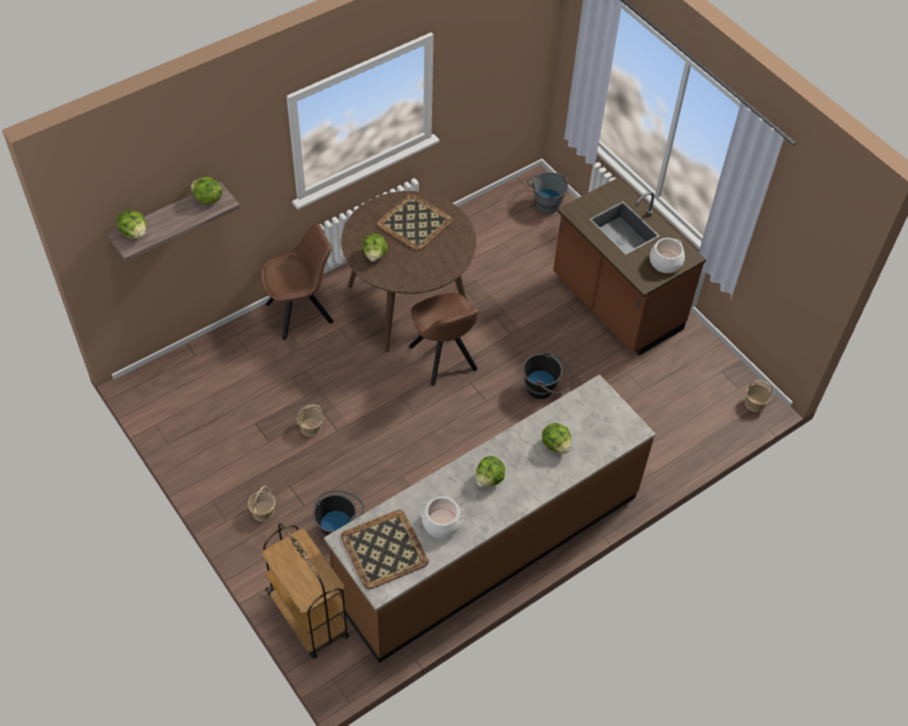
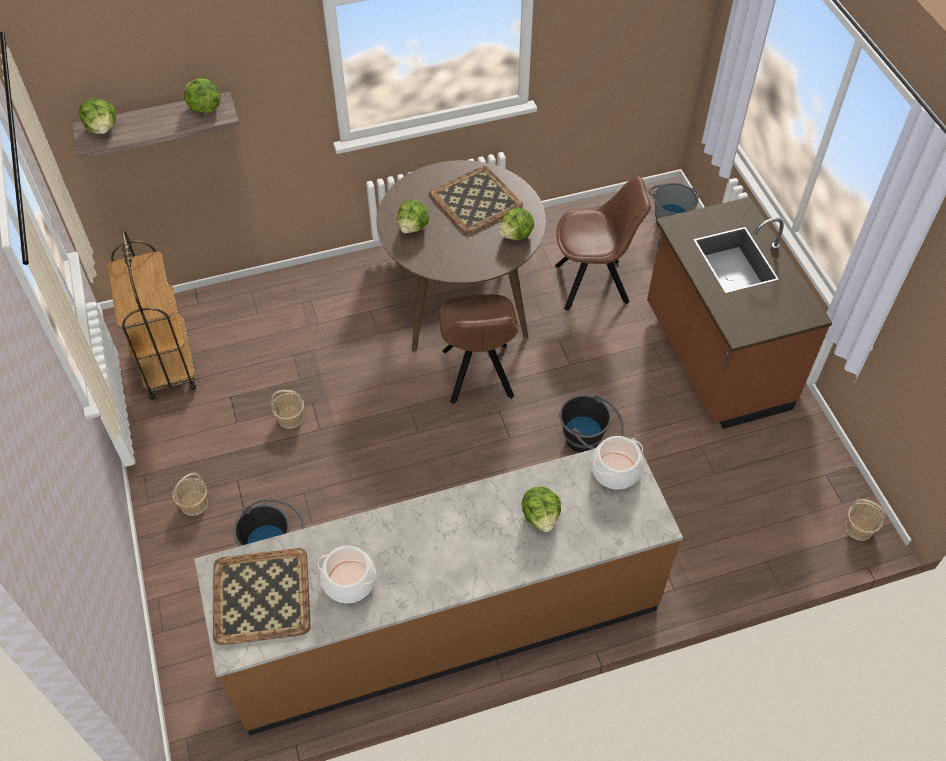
camera: 20 degrees right, 0 degrees up
(300, 313) = (333, 284): brown chair -> brown chair (592, 284)
(309, 617) = (190, 650): brown cart -> brown cart (167, 362)
(489, 479) = (435, 539): lettuce -> lettuce (516, 235)
(665, 262) = (775, 314): cooking pot -> cooking pot (615, 471)

